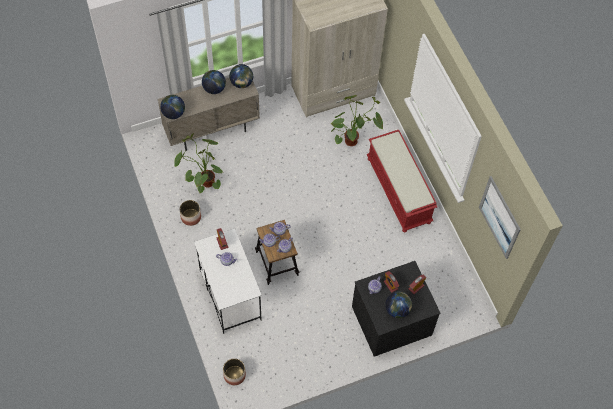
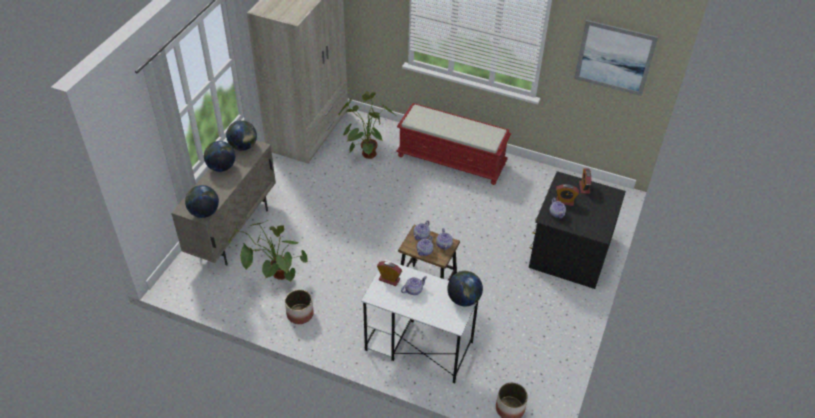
camera: 45 degrees left, 15 degrees down
(397, 310) = (595, 214): globe -> globe (464, 299)

